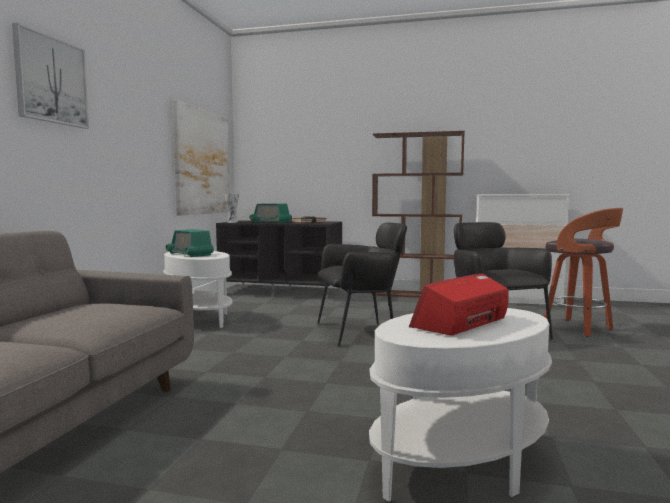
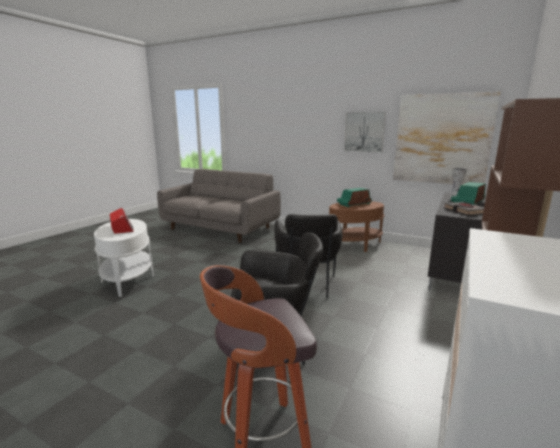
camera: 105 degrees right, 10 degrees up
(51, 80) = (300, 109): picture -> picture (364, 132)
(198, 319) = (354, 246): white side table -> brown side table

